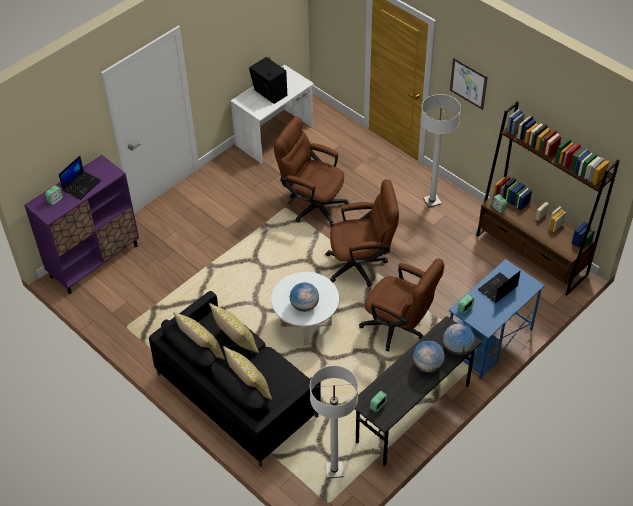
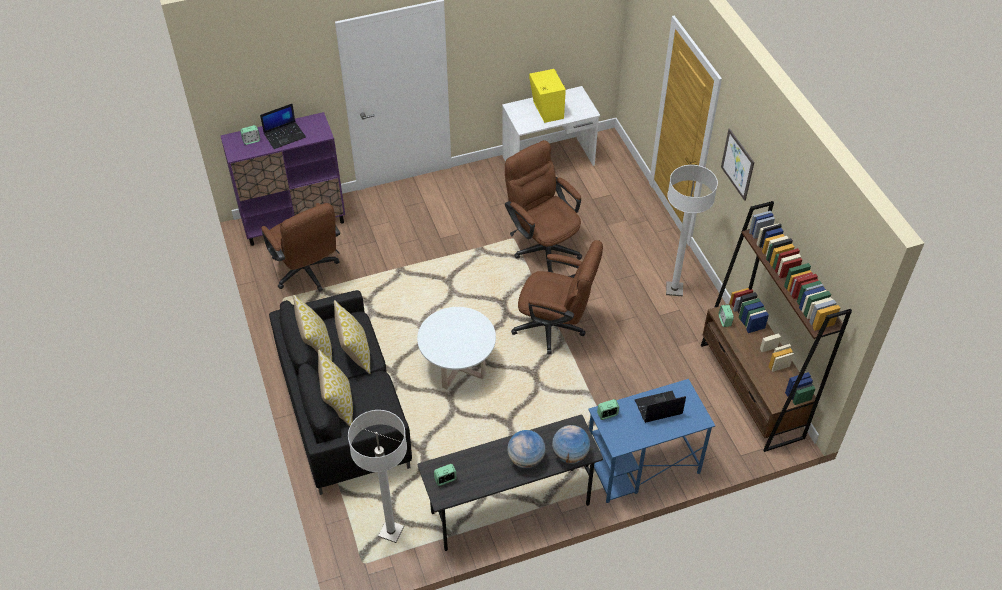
camera: 25 degrees right, 0 degrees up
(270, 94) = (546, 111): black speaker -> yellow speaker
(304, 305) = (450, 344): globe -> none
(399, 328) = (552, 411): brown office chair -> brown office chair (307, 273)

